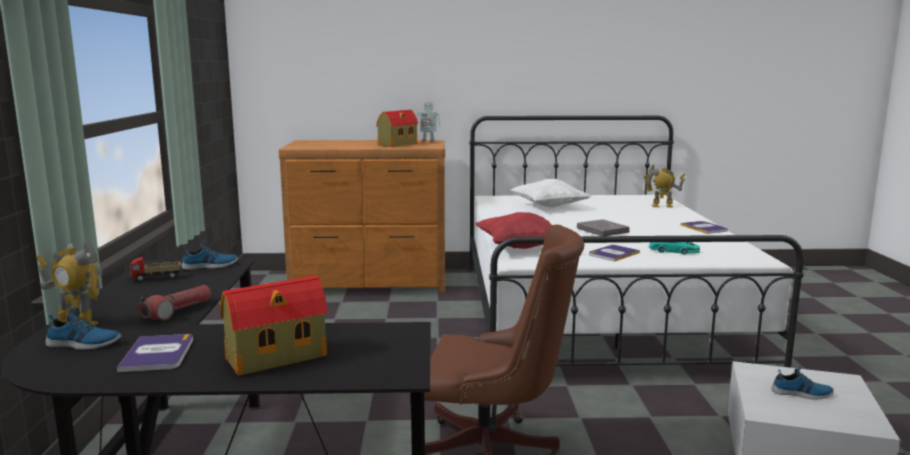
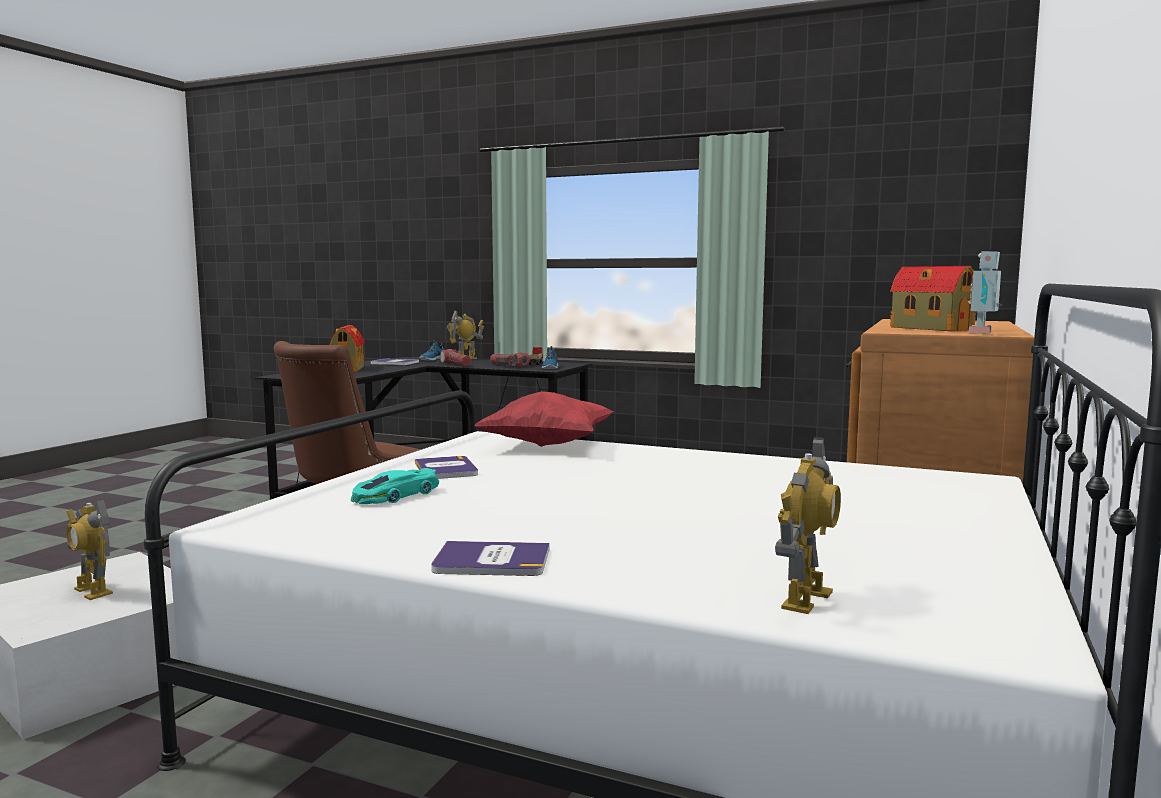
camera: 115 degrees right, 5 degrees down
(196, 283) = (509, 366): none -> flashlight
(549, 207) = (847, 498): white pillow -> none
(602, 231) = (580, 489): grey book -> none
(802, 394) = (92, 591): shoe -> toy robot

